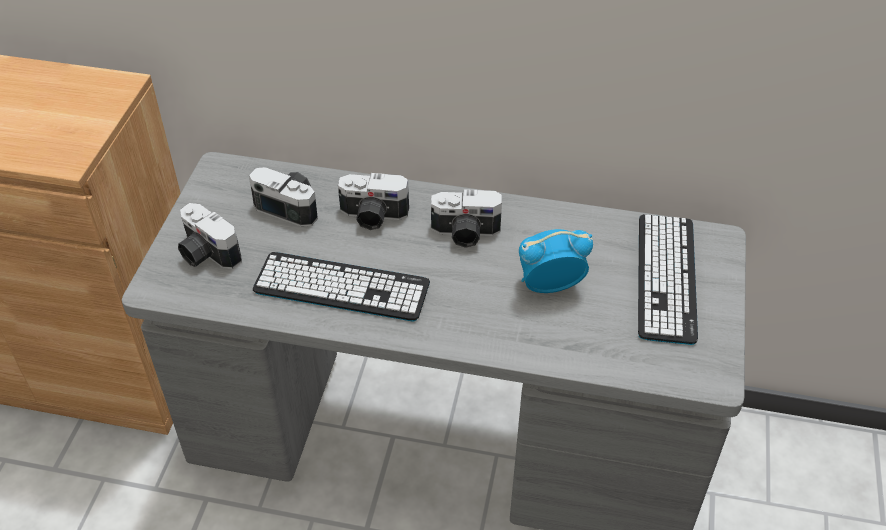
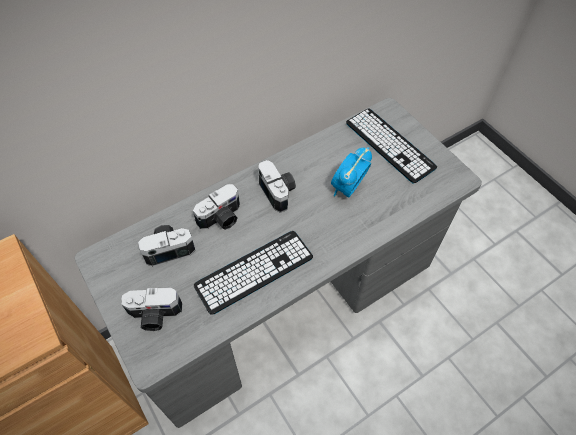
camera: 45 degrees left, 10 degrees up
(465, 233) = (279, 192): camera -> camera turned 75 degrees counterclockwise

